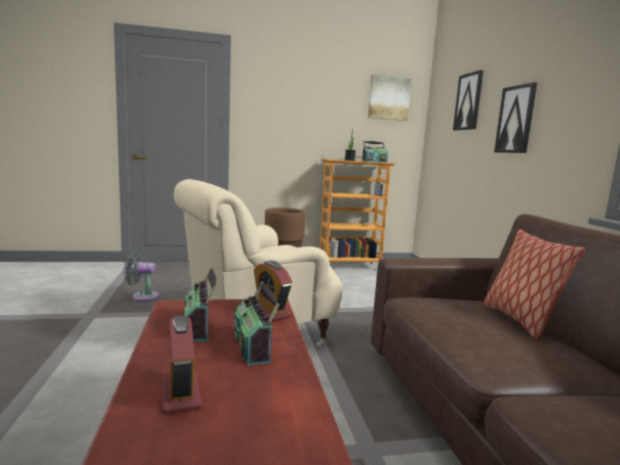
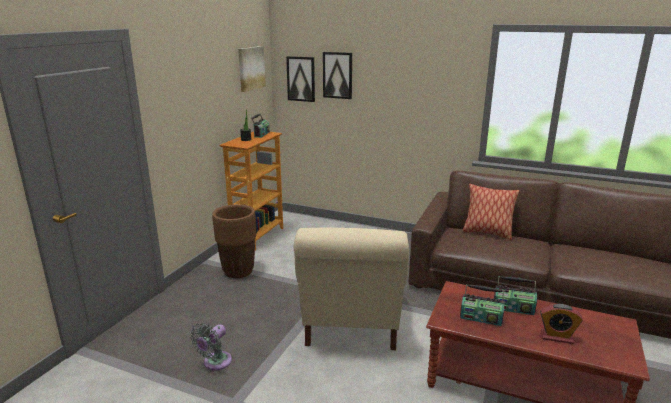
camera: 55 degrees left, 10 degrees up
(270, 312) = (468, 292): alarm clock -> none
(516, 119) = (396, 97): picture -> picture (301, 79)

